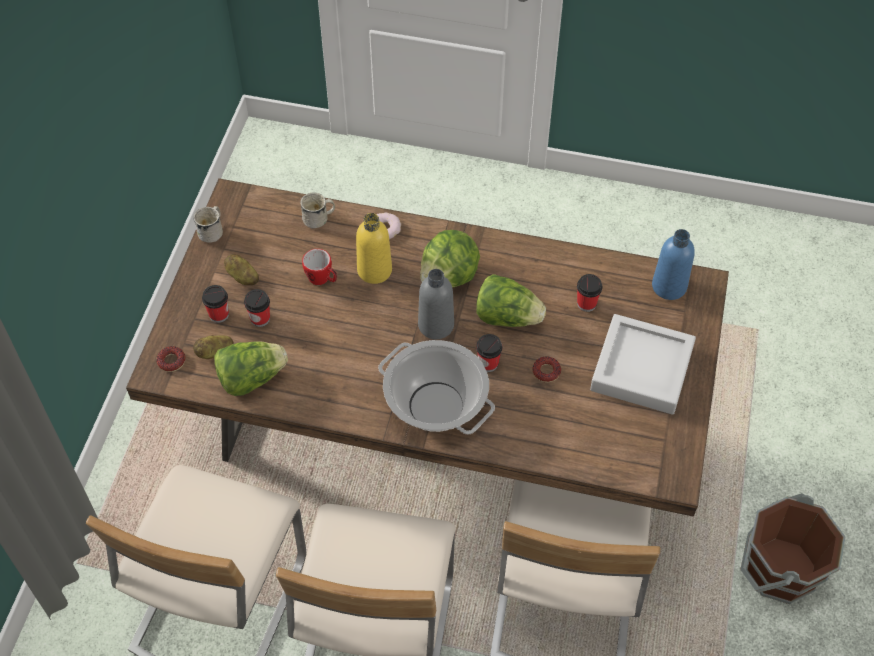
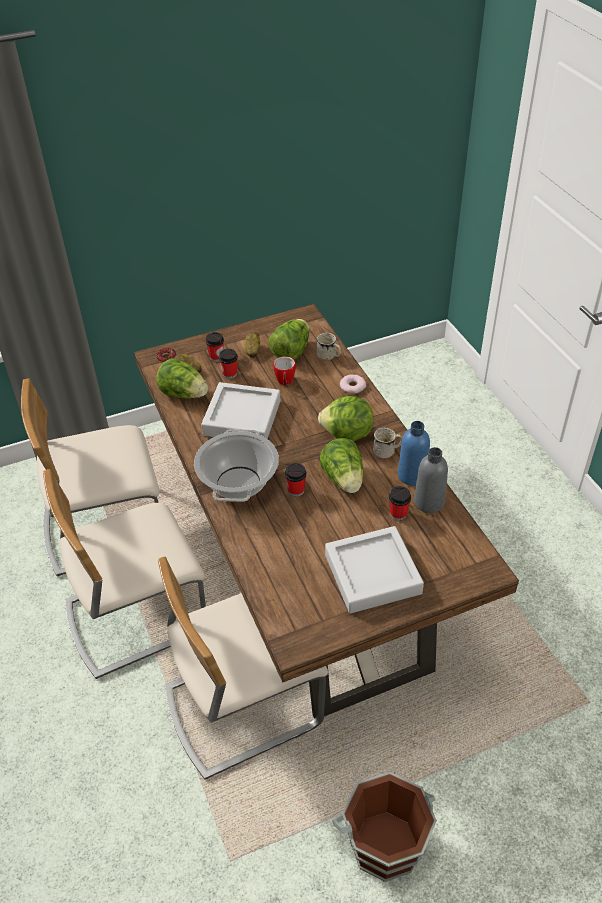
camera: 55 degrees right, 10 degrees down
(213, 231) = (273, 322): white mug -> white mug (387, 451)
(278, 245) = (291, 351): none -> lettuce
(342, 348) = (242, 418): none -> grey tray
(374, 270) = (315, 400): yellow bottle -> none
(436, 325) = (302, 449): grey bottle -> grey bottle (429, 502)
(546, 371) = (318, 523): donut -> none
(669, 286) = (464, 551): blue bottle -> blue bottle (412, 475)

